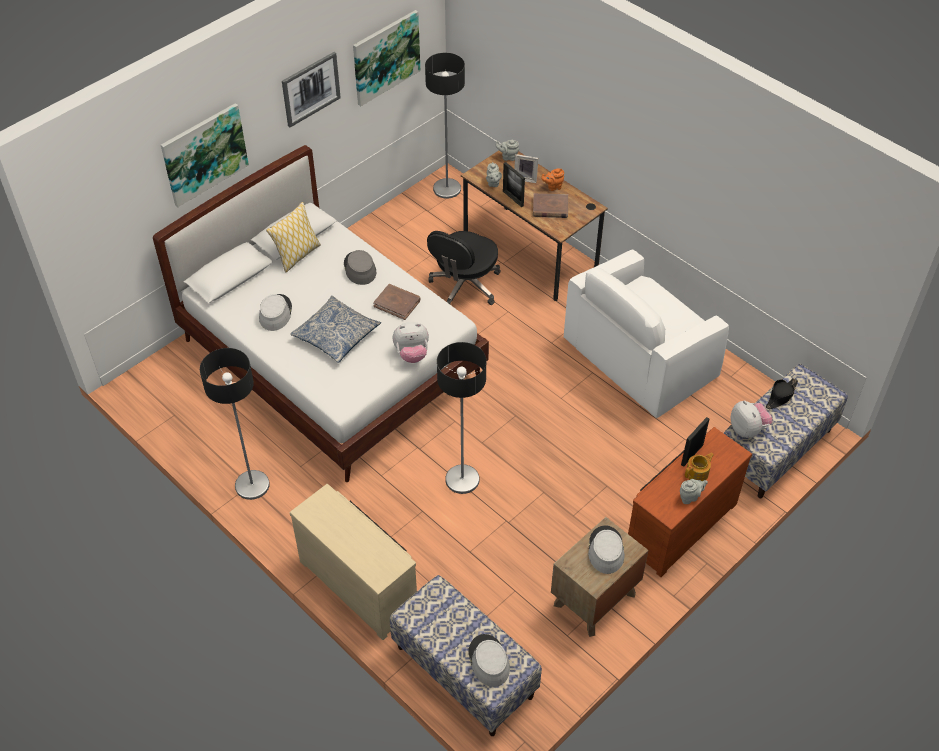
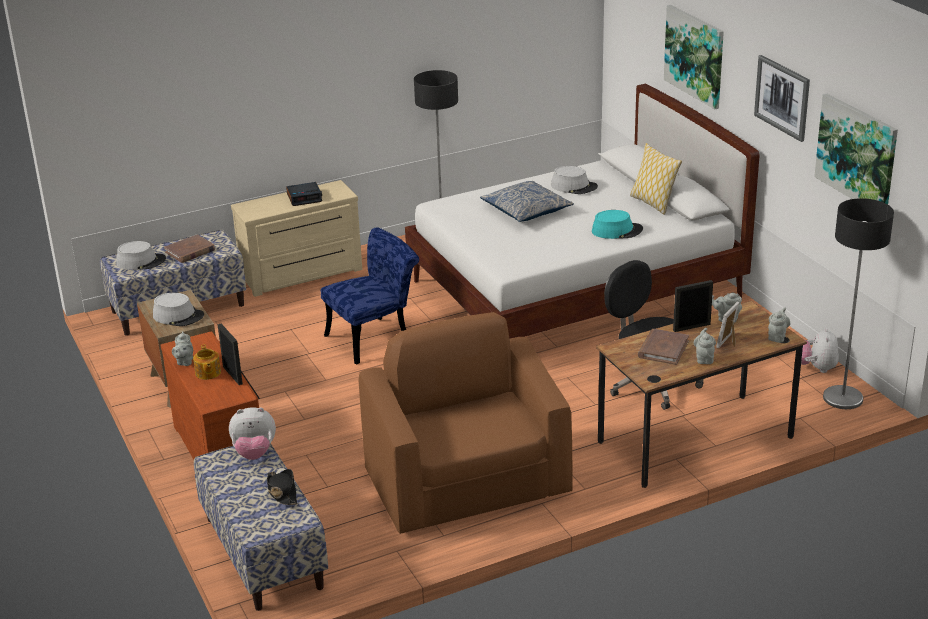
camera: 110 degrees right, 20 degrees down
(344, 528) = (304, 198): none -> alarm clock
(359, 268) = (617, 231): grey hat -> turquoise hat
(397, 303) = (554, 244): brown book -> brown book (190, 251)
(412, 354) = (477, 243): plush toy -> plush toy (816, 368)
(462, 479) = (375, 338): floor lamp -> blue chair
(553, 187) = (704, 358): orange teapot -> grey teapot
(639, 359) = (467, 483): white armchair -> brown armchair

